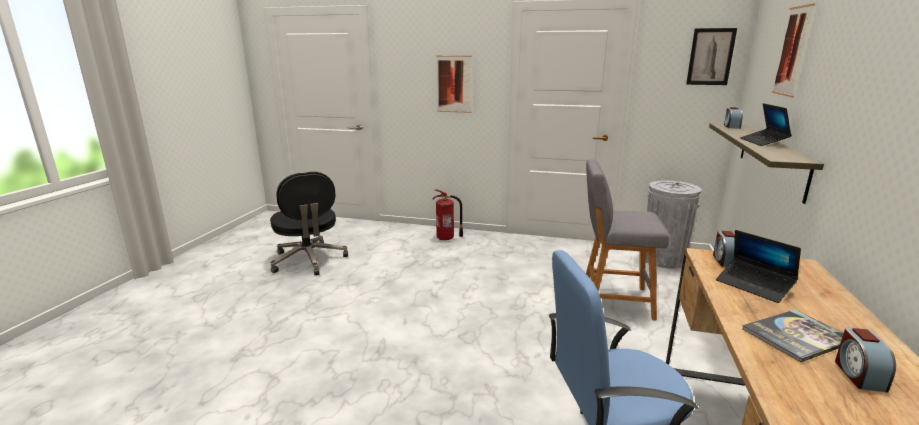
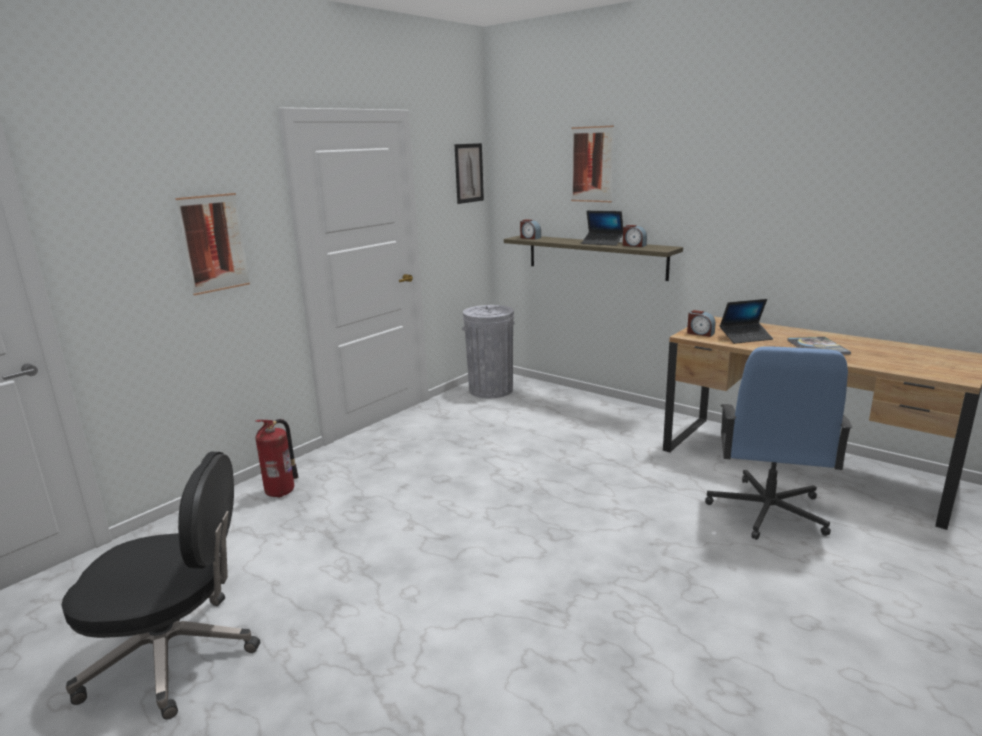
camera: 65 degrees left, 0 degrees up
(612, 300) = (545, 436): grey stool -> none
(858, 375) = (860, 348): alarm clock -> alarm clock (634, 245)

